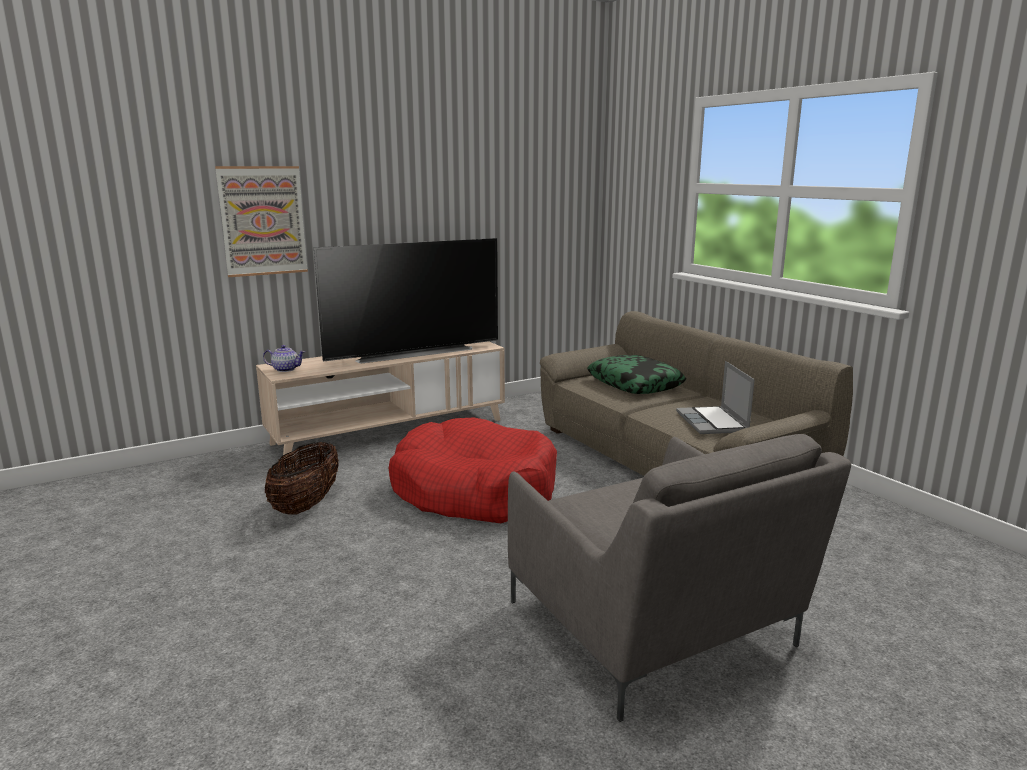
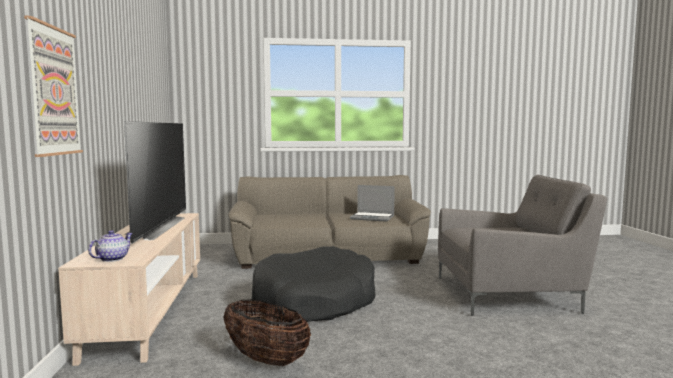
camera: 65 degrees left, 10 degrees down
(474, 490) = (313, 302): red dog bed -> black dog bed
(635, 384) = (289, 217): pillow -> none

